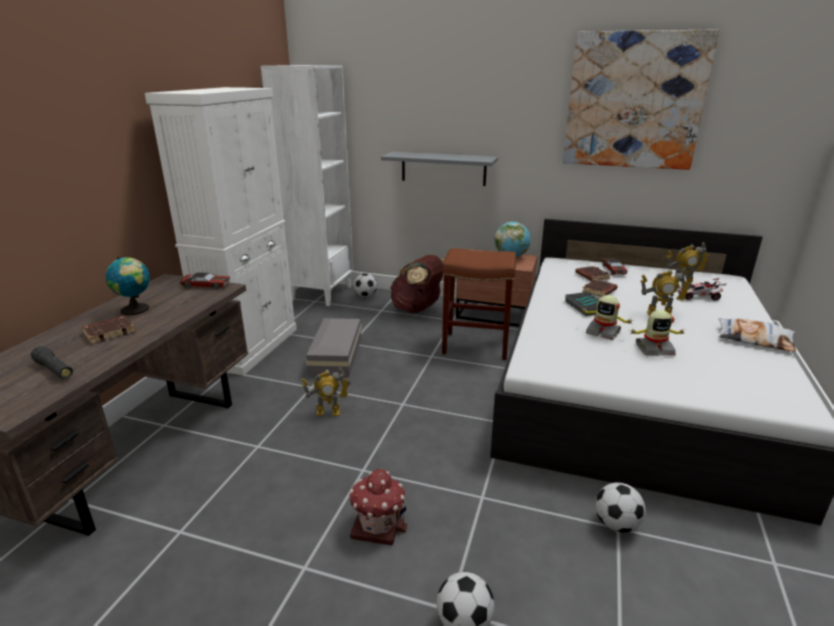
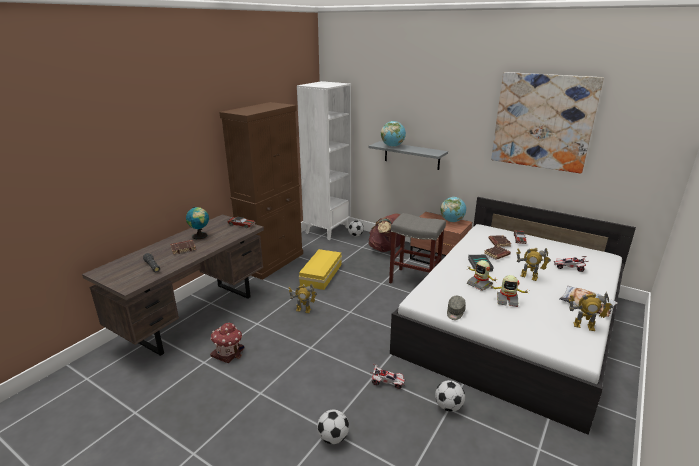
camera: 15 degrees right, 0 degrees up
(251, 347) = (272, 262): white cabinet -> brown cabinet
(337, 355) = (322, 274): grey storage box -> yellow storage box
(378, 524) = (307, 378): toy house -> toy house (228, 352)
(416, 155) = (392, 146): none -> globe
(474, 345) = (413, 280): brown stool -> grey stool
(508, 504) = (387, 382): none -> toy car
(596, 376) = (455, 312): none -> grey cap
(682, 284) = (564, 256): toy robot -> toy robot (584, 326)

